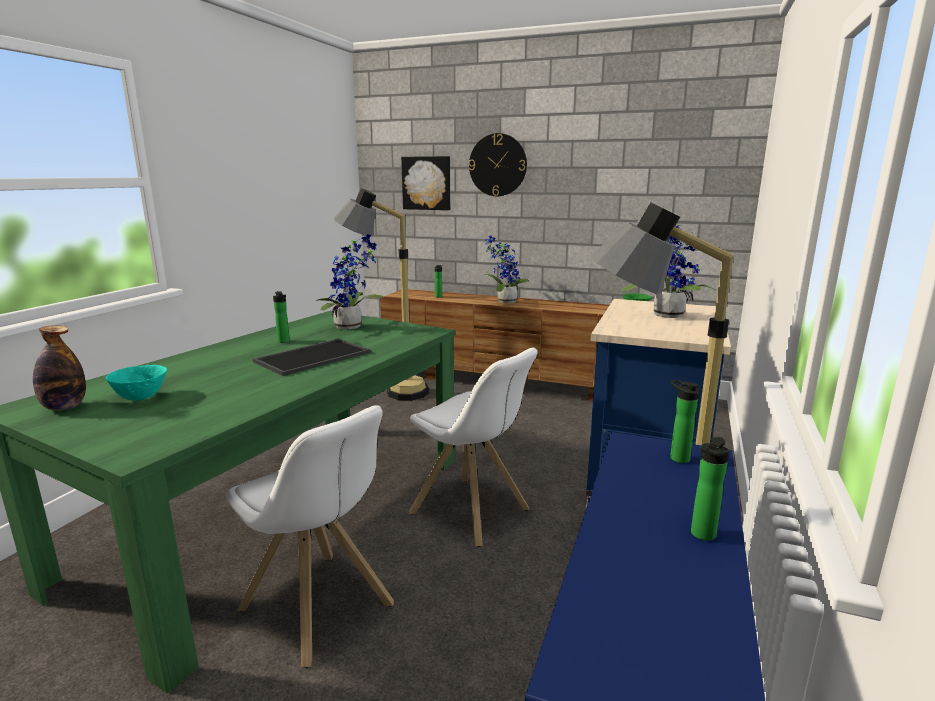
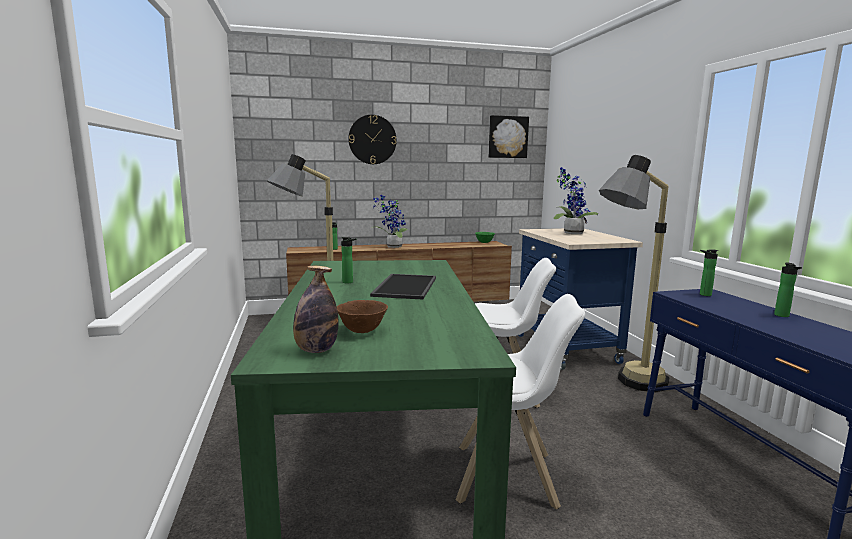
camera: 35 degrees left, 5 degrees down
(141, 398) = (362, 331): turquoise bowl -> brown bowl
(352, 327) = (369, 267): potted plant -> none
(427, 183) = (308, 153): picture -> picture (507, 137)

